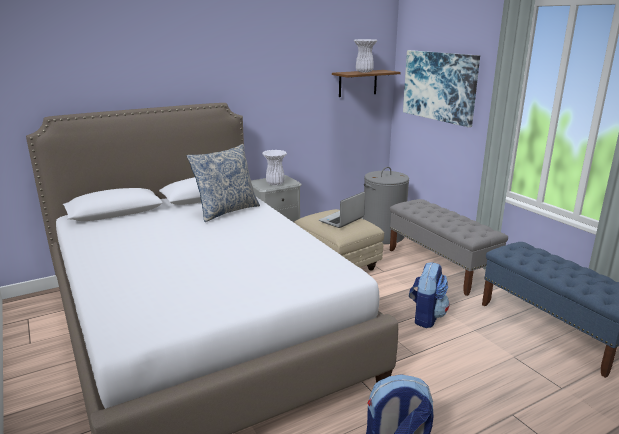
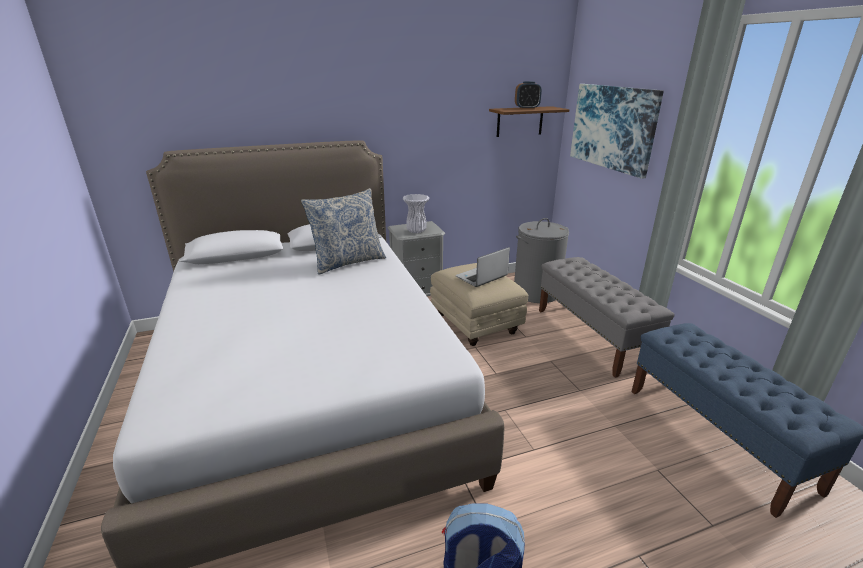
camera: 10 degrees right, 5 degrees up
(364, 72) = (526, 108): white vase -> alarm clock
(426, 317) = (560, 400): backpack -> none

